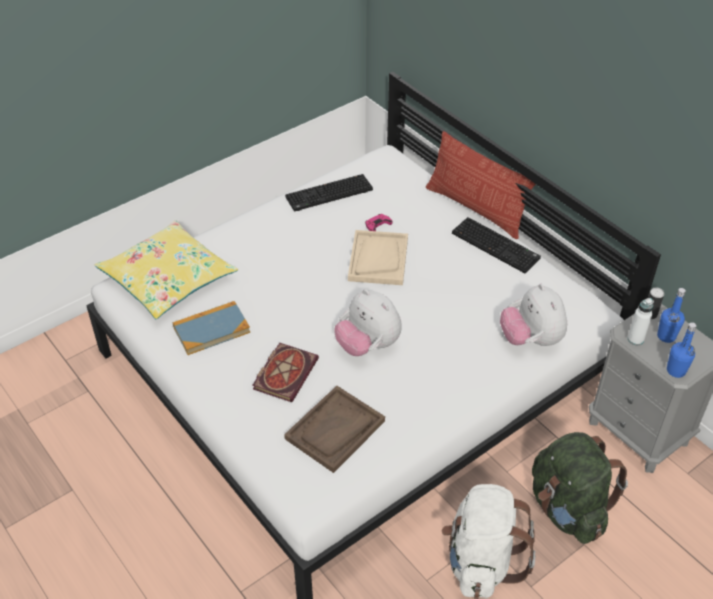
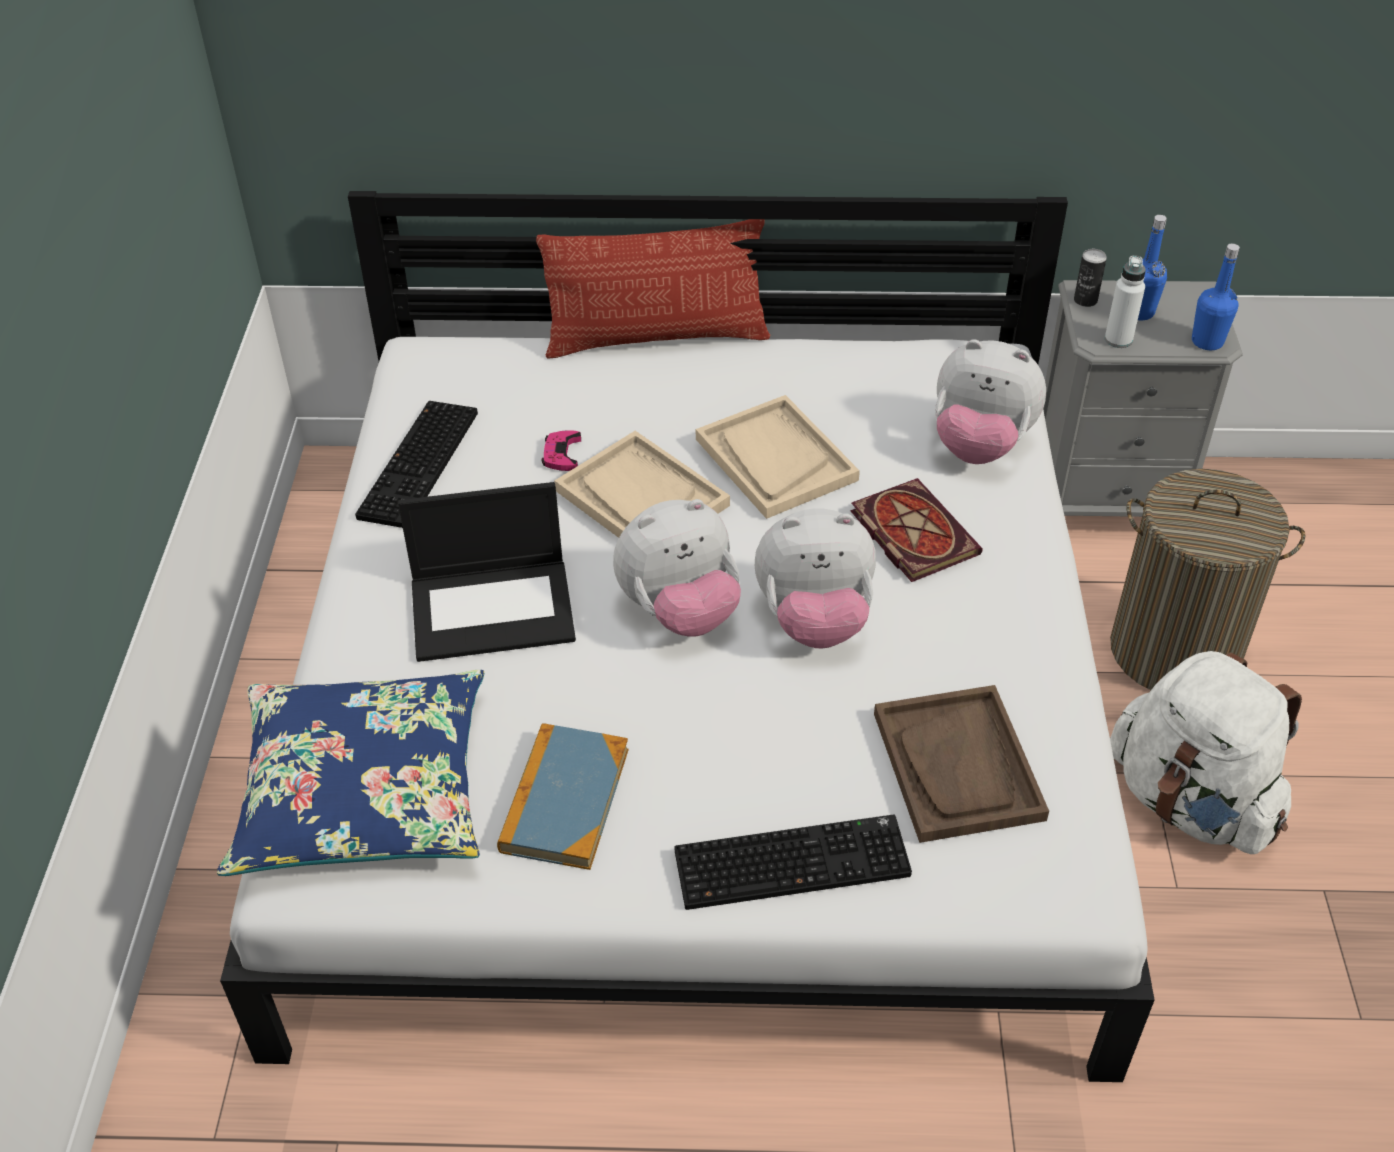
camera: 50 degrees left, 0 degrees up
(168, 279) = (364, 790): yellow pillow -> blue pillow
(280, 257) = (494, 608): none -> laptop
(285, 372) = (769, 757): book -> book (910, 532)
(332, 305) = (680, 611): none -> plush toy
(443, 282) = (775, 459): none -> beige tray
(497, 245) = (759, 364): keyboard -> keyboard (793, 860)
(568, 509) = (1175, 651): green backpack -> laundry basket

